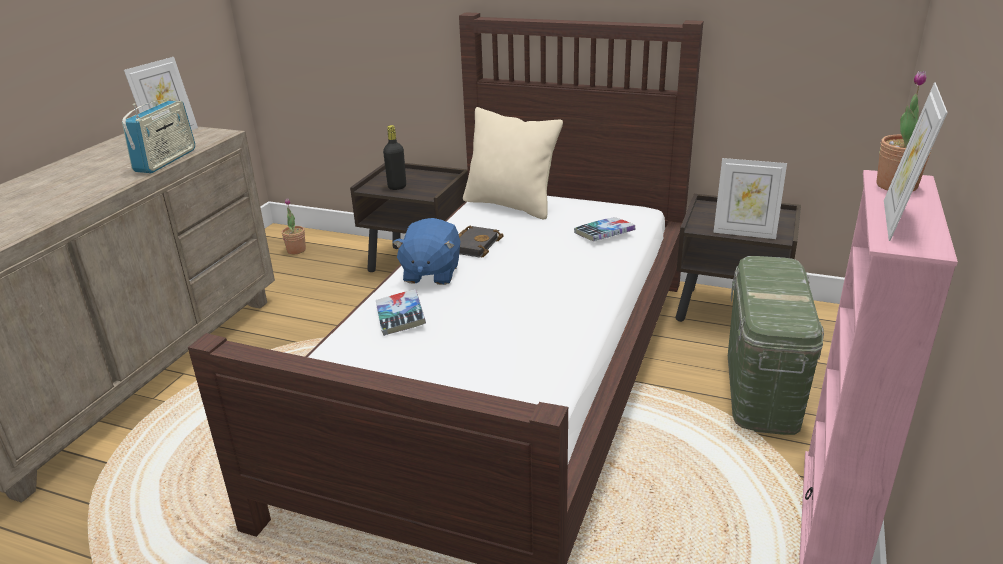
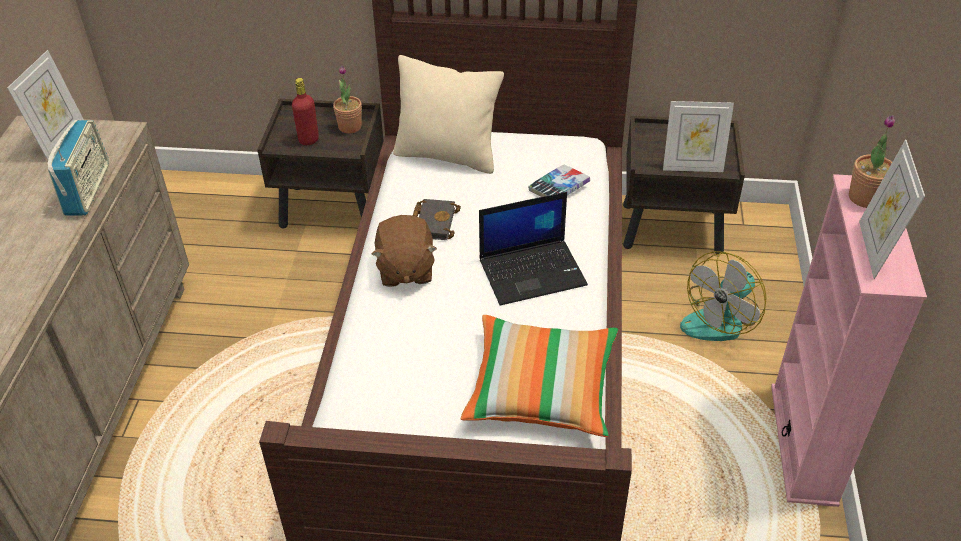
camera: 15 degrees left, 15 degrees up
(296, 250) = (181, 207): potted plant -> potted plant (350, 127)
(397, 187) = (308, 140): black bottle -> red bottle
(400, 318) = (401, 335): book -> none
(430, 273) = (405, 269): blue plush toy -> brown plush toy
(517, 376) = (541, 389): none -> pillow
(552, 287) = (533, 271): none -> laptop
(762, 388) = (721, 319): green storage box -> fan

